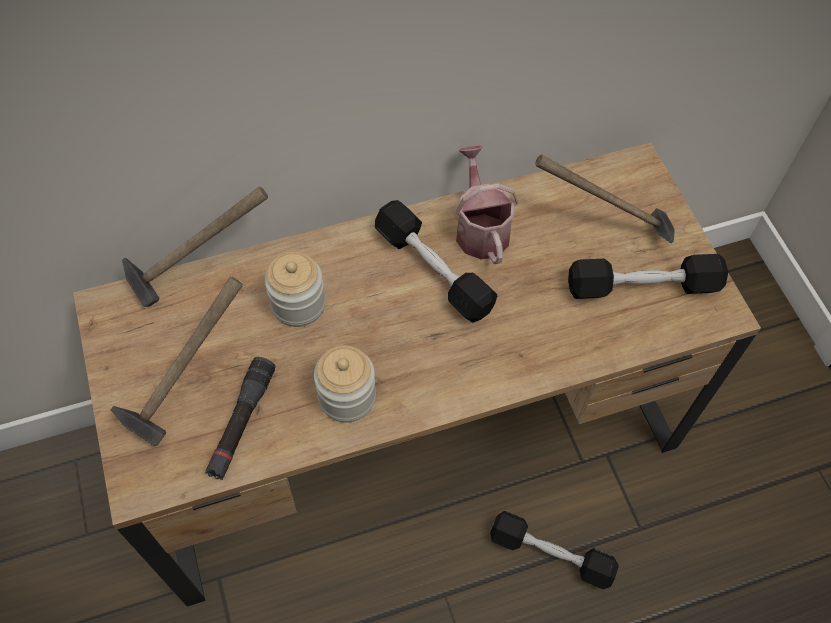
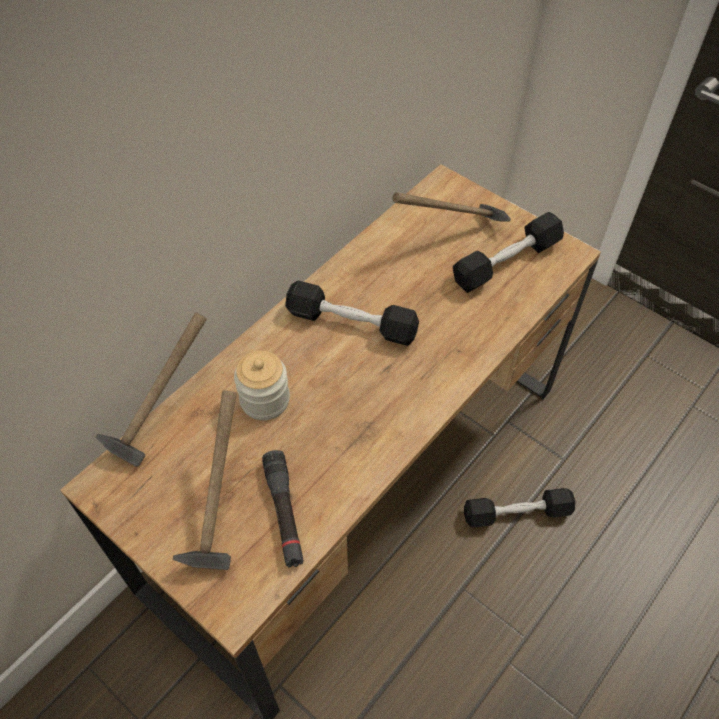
camera: 30 degrees left, 5 degrees down
(347, 397) = (353, 448): jar -> none
(480, 228) = (364, 277): watering can -> none

